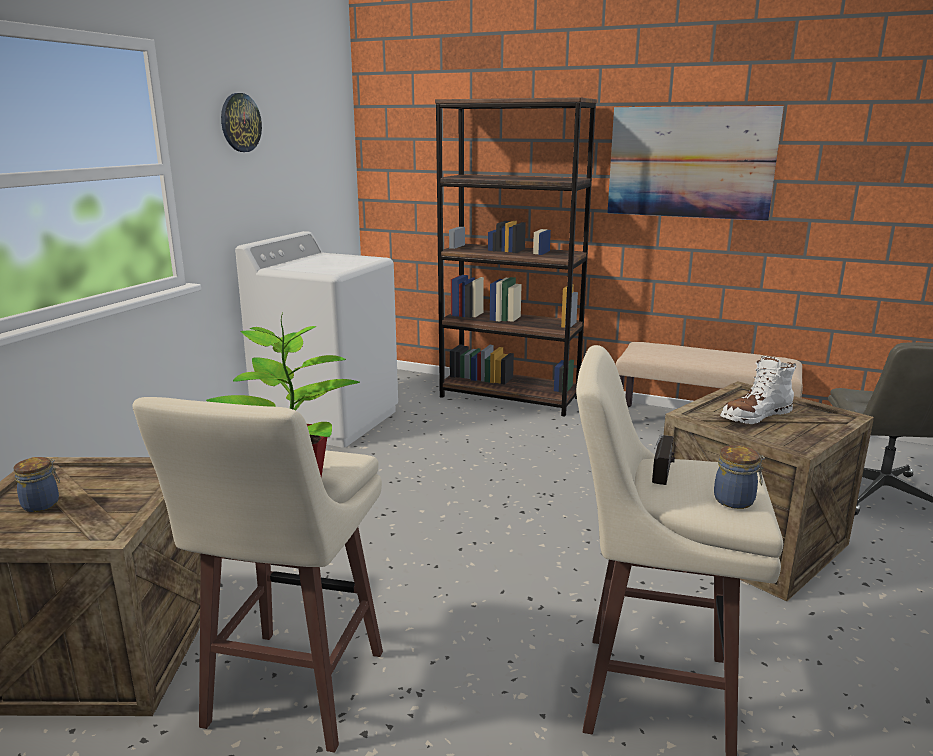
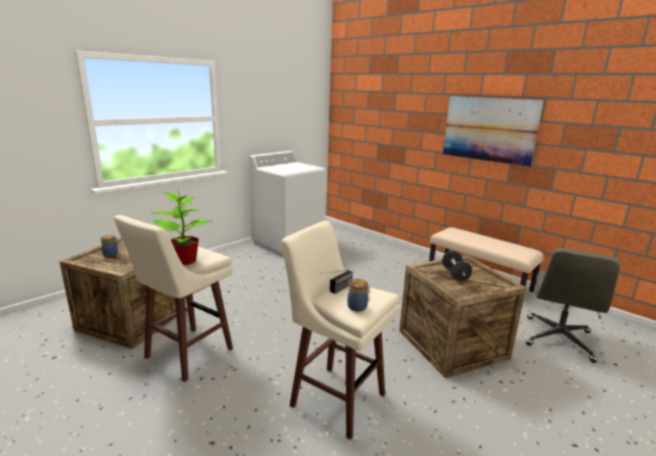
camera: 20 degrees right, 0 degrees up
(240, 122) = (258, 97): wall clock -> none
(510, 397) = (384, 247): brown bookcase -> none
(755, 416) = (455, 274): white boot -> black dumbbell

